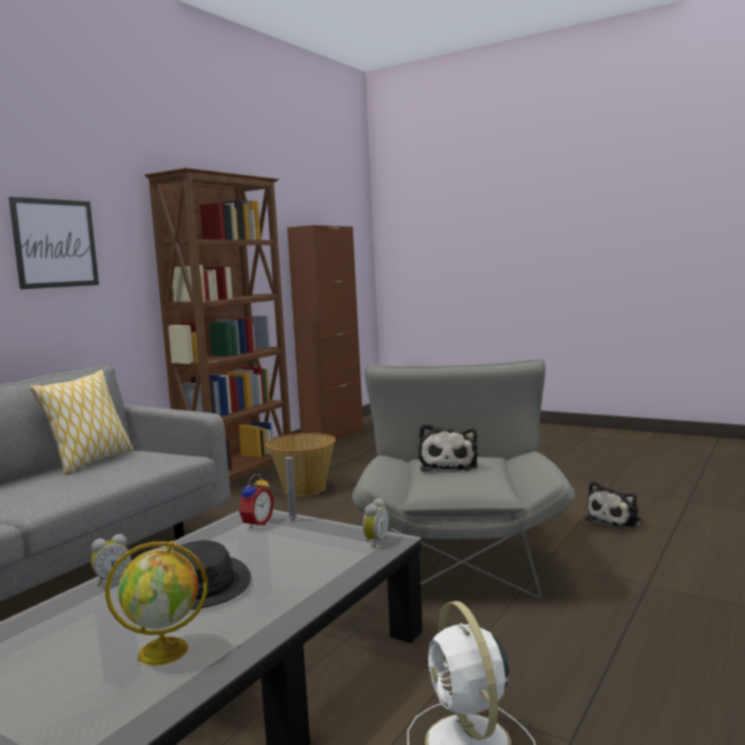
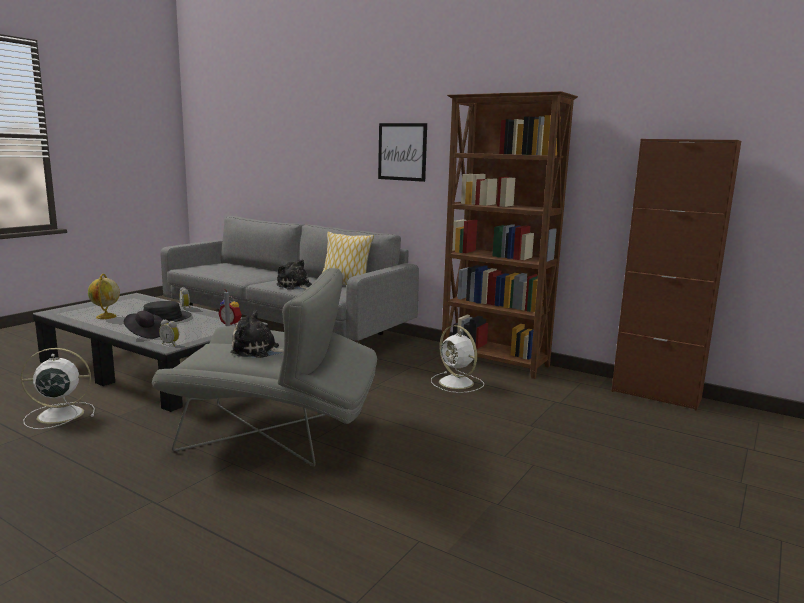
camera: 90 degrees right, 5 degrees up
(304, 489) = (457, 383): basket -> white fan
(320, 572) = (145, 334): none -> black hat
(616, 520) = (310, 523): plush toy -> plush toy (295, 286)

